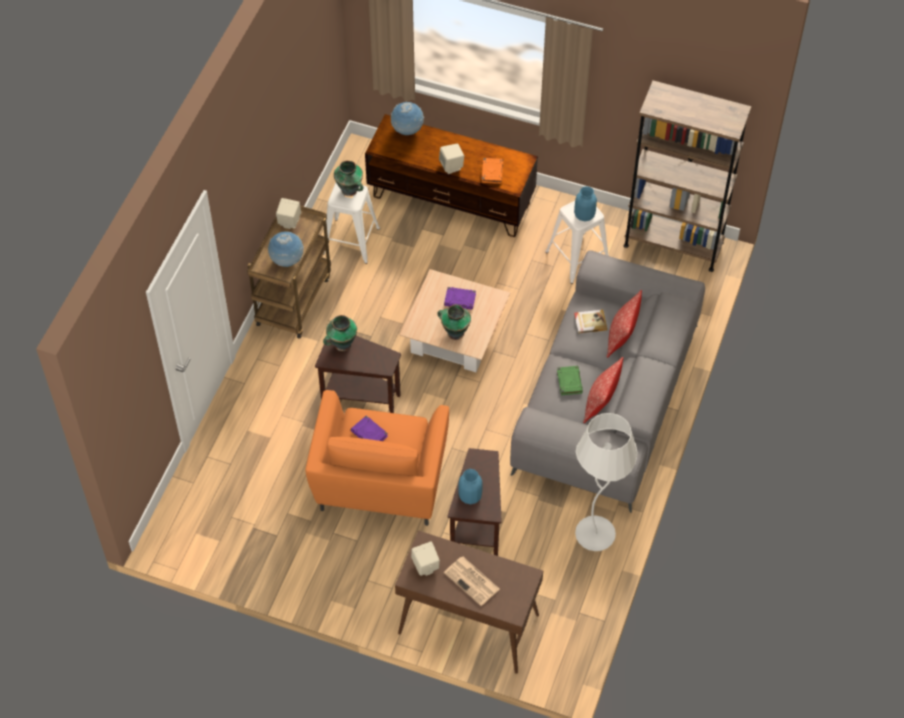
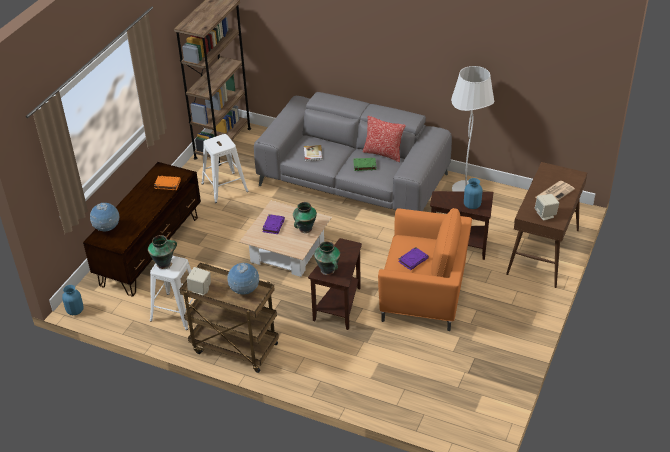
camera: 85 degrees left, 15 degrees down
(451, 166) = (155, 205): beige speaker -> none
(584, 215) = (222, 142): blue vase -> blue vase (75, 310)
(621, 338) = (327, 142): pillow -> none

